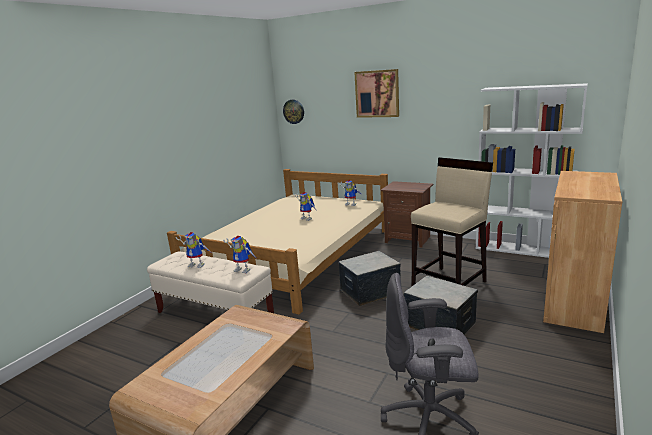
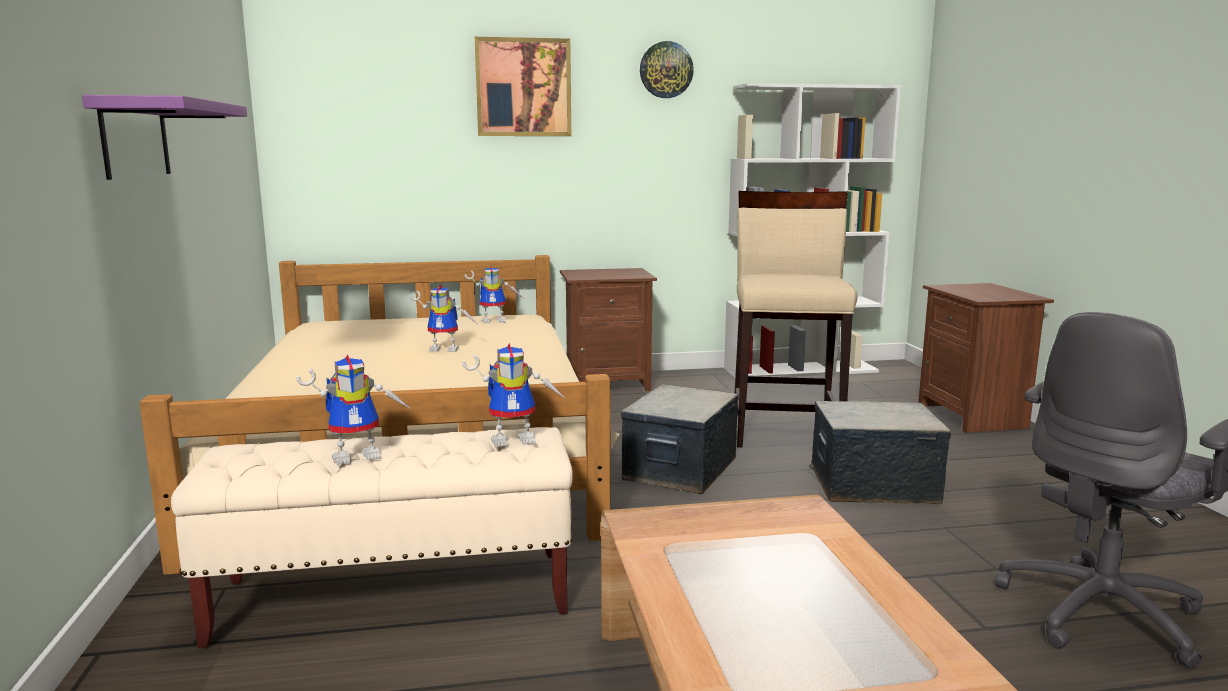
camera: 40 degrees left, 5 degrees down
(181, 144) = (135, 139): none -> purple shelf
(293, 111) = (306, 120): wall clock -> wall clock (666, 70)
(574, 302) = (973, 416): brown cabinet -> brown nightstand

